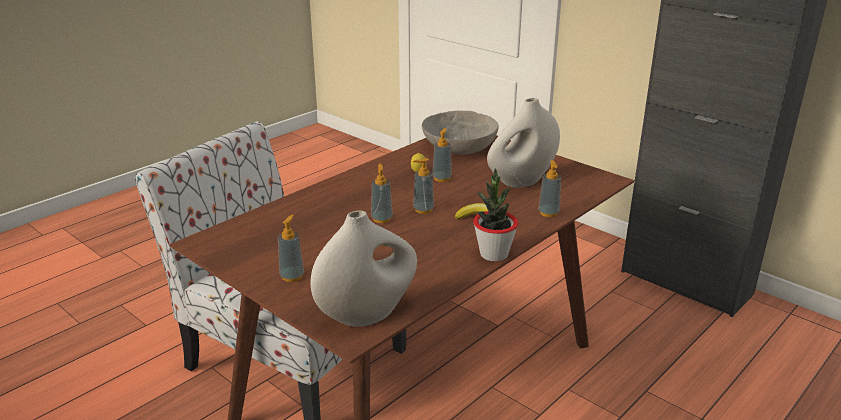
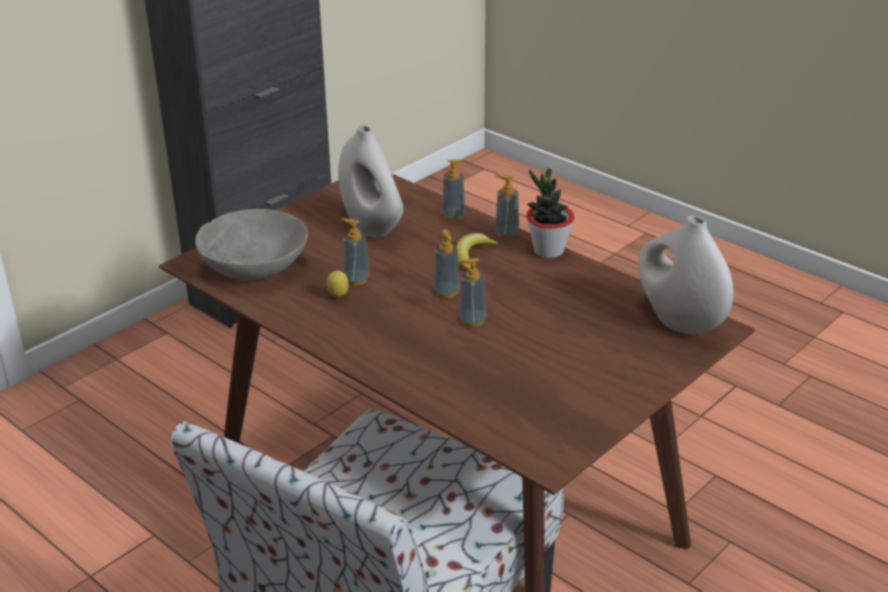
camera: 90 degrees left, 5 degrees up
(292, 276) = (618, 375): soap dispenser -> soap dispenser (506, 233)

